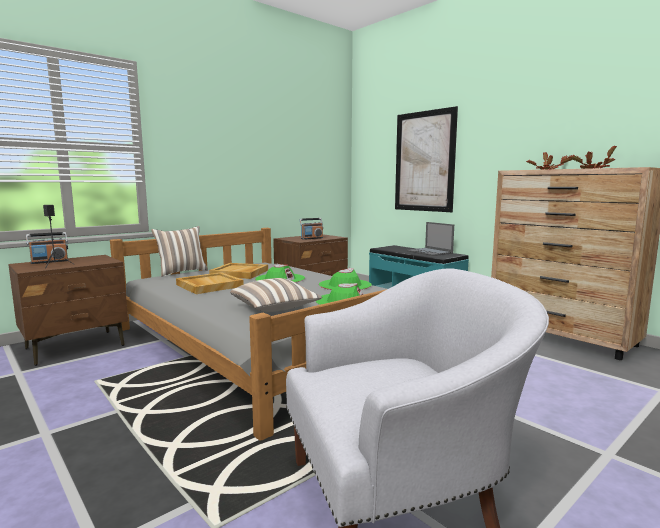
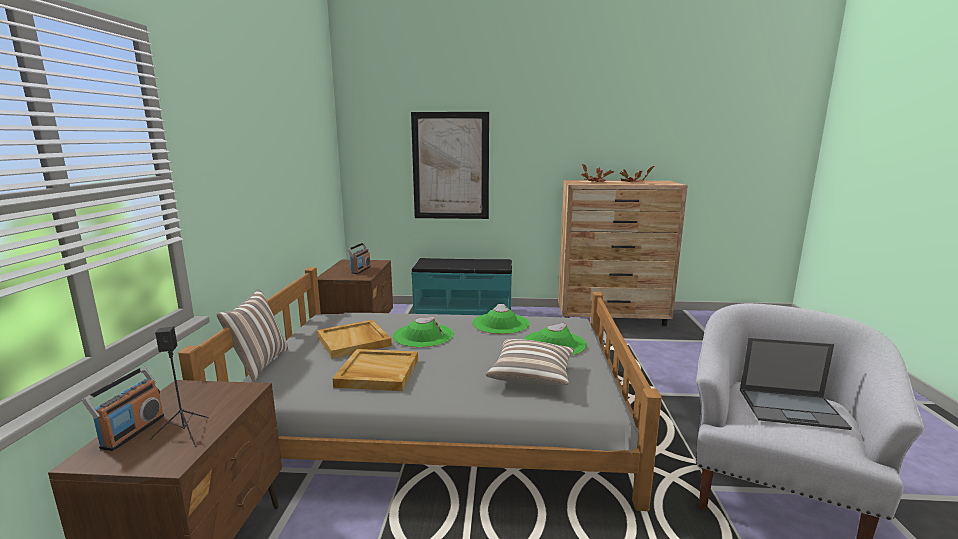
camera: 45 degrees left, 5 degrees up
(430, 252) = (478, 262): laptop -> laptop (792, 408)

